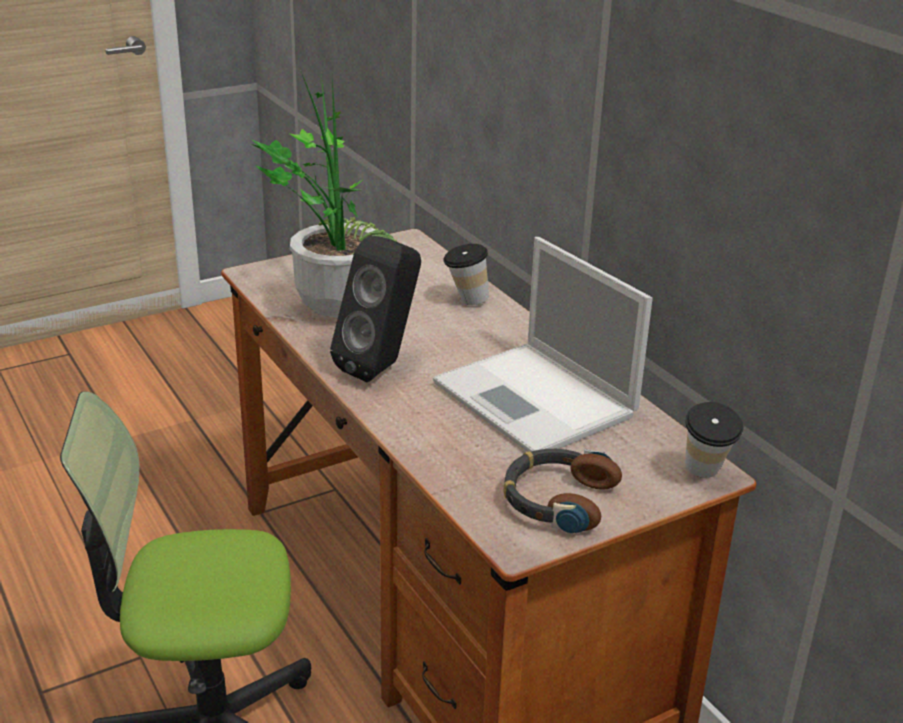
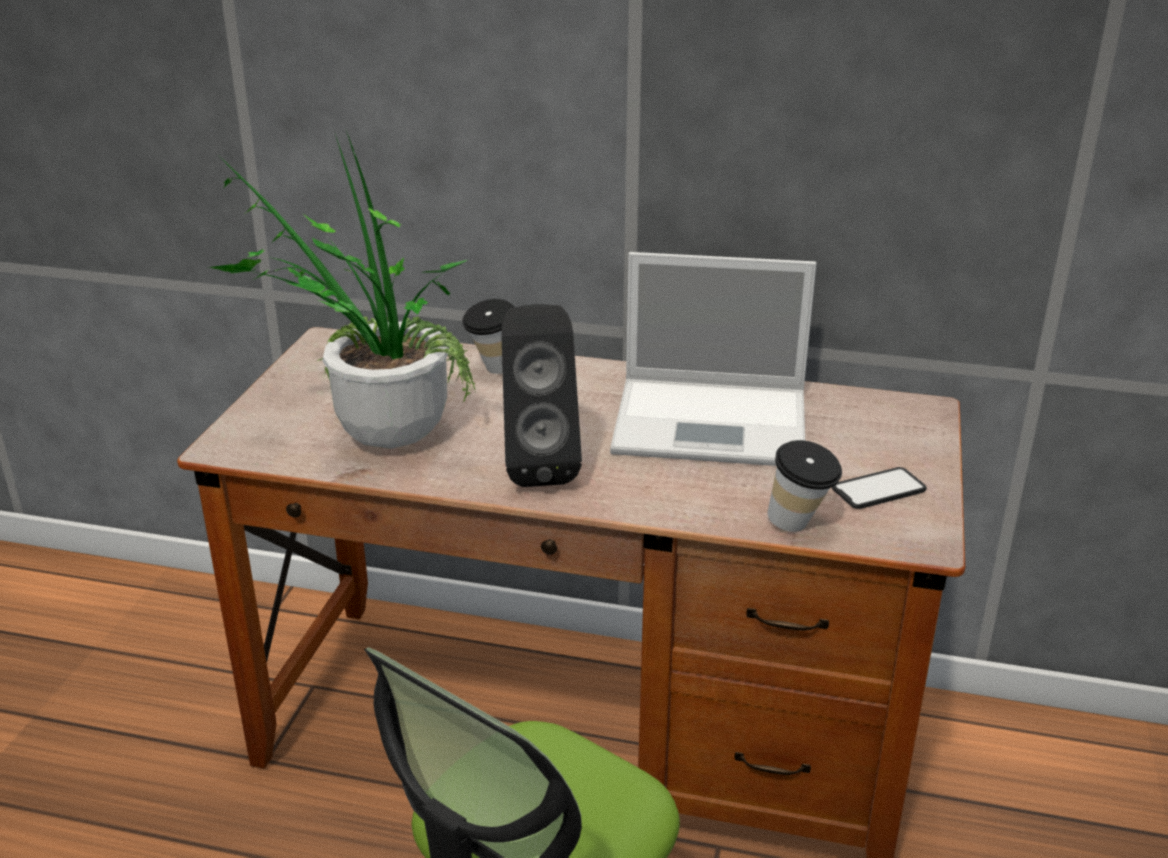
camera: 45 degrees left, 0 degrees up
(557, 499) = (878, 489): headphones -> phone
(705, 475) = (924, 412): cup -> cup (799, 526)

